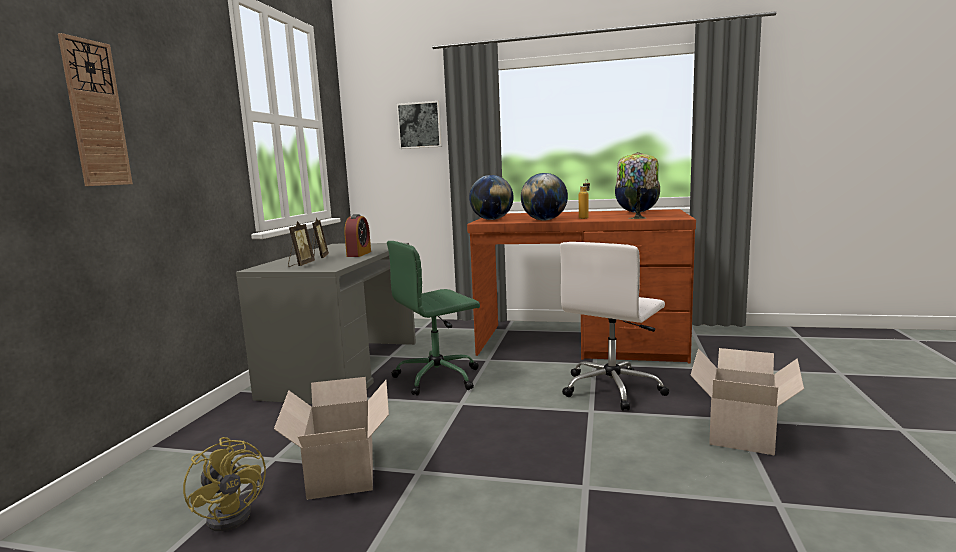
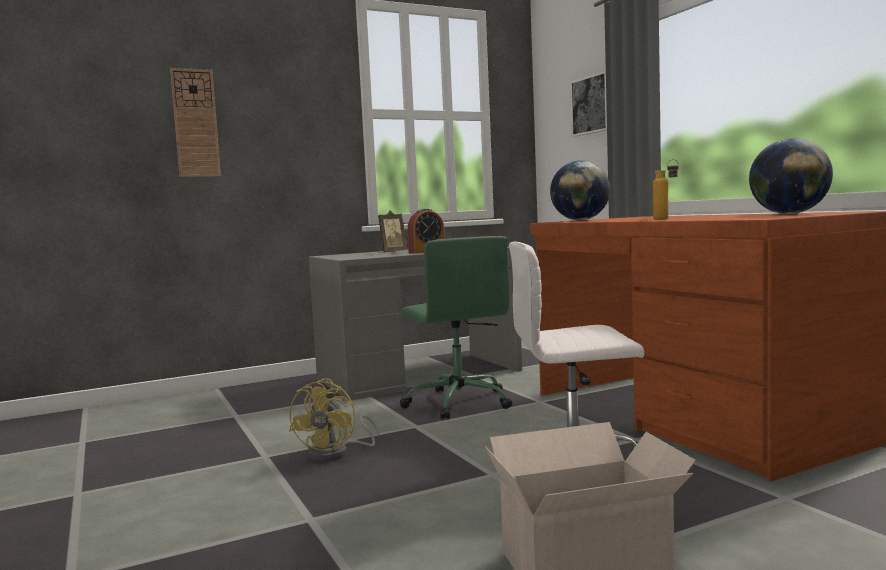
camera: 50 degrees right, 5 degrees down
(235, 513) = (154, 434): yellow fan -> yellow fan (336, 454)
(301, 265) = (353, 255): picture frame -> none
(341, 471) = (237, 437): cardboard box -> none
(439, 377) = (458, 402): green office chair -> green office chair turned 135 degrees counterclockwise
(544, 220) = (610, 220): globe -> none
(636, 218) = (712, 218): table lamp -> none

